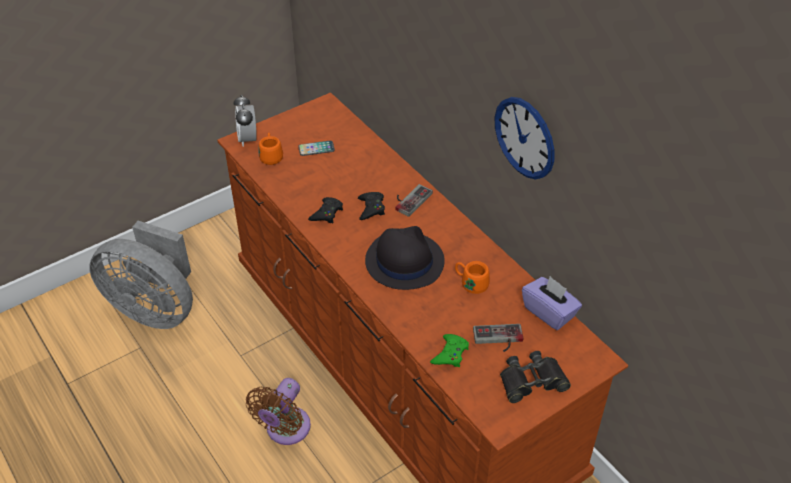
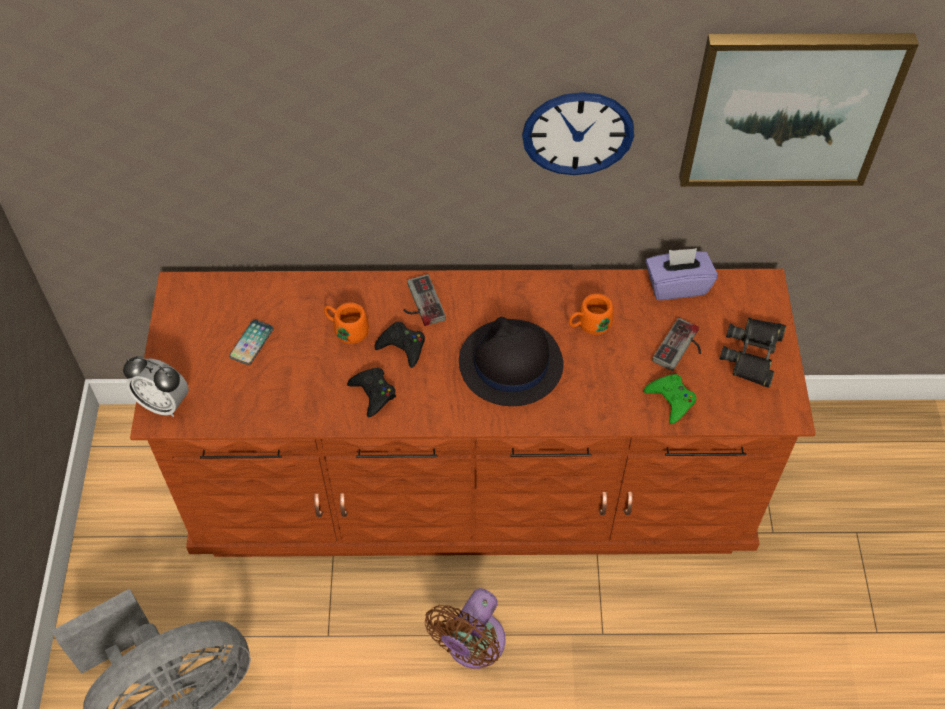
camera: 55 degrees left, 10 degrees up
(271, 156) = (220, 395): orange mug -> orange mug (346, 330)
(285, 430) = (472, 646): brown fan -> brown fan turned 60 degrees clockwise
(646, 209) = (789, 109): none -> picture

